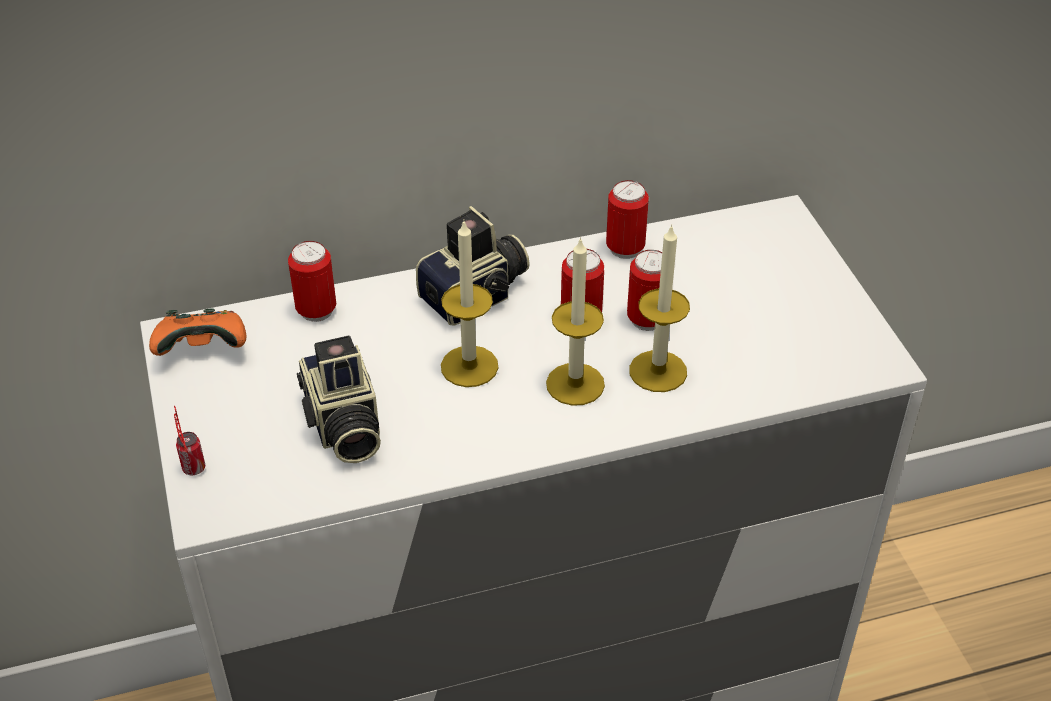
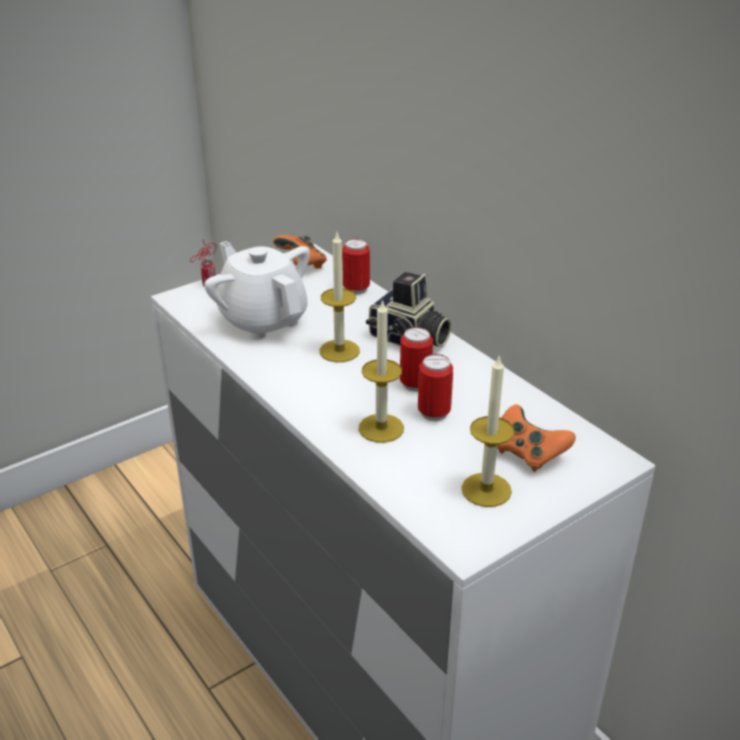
camera: 70 degrees right, 10 degrees down
(342, 426) = (263, 320): camera -> white teapot
(575, 384) = (346, 395): candle -> candle (486, 490)
(625, 248) = (506, 388): can -> none
(749, 272) = (527, 453): none -> orange game controller

